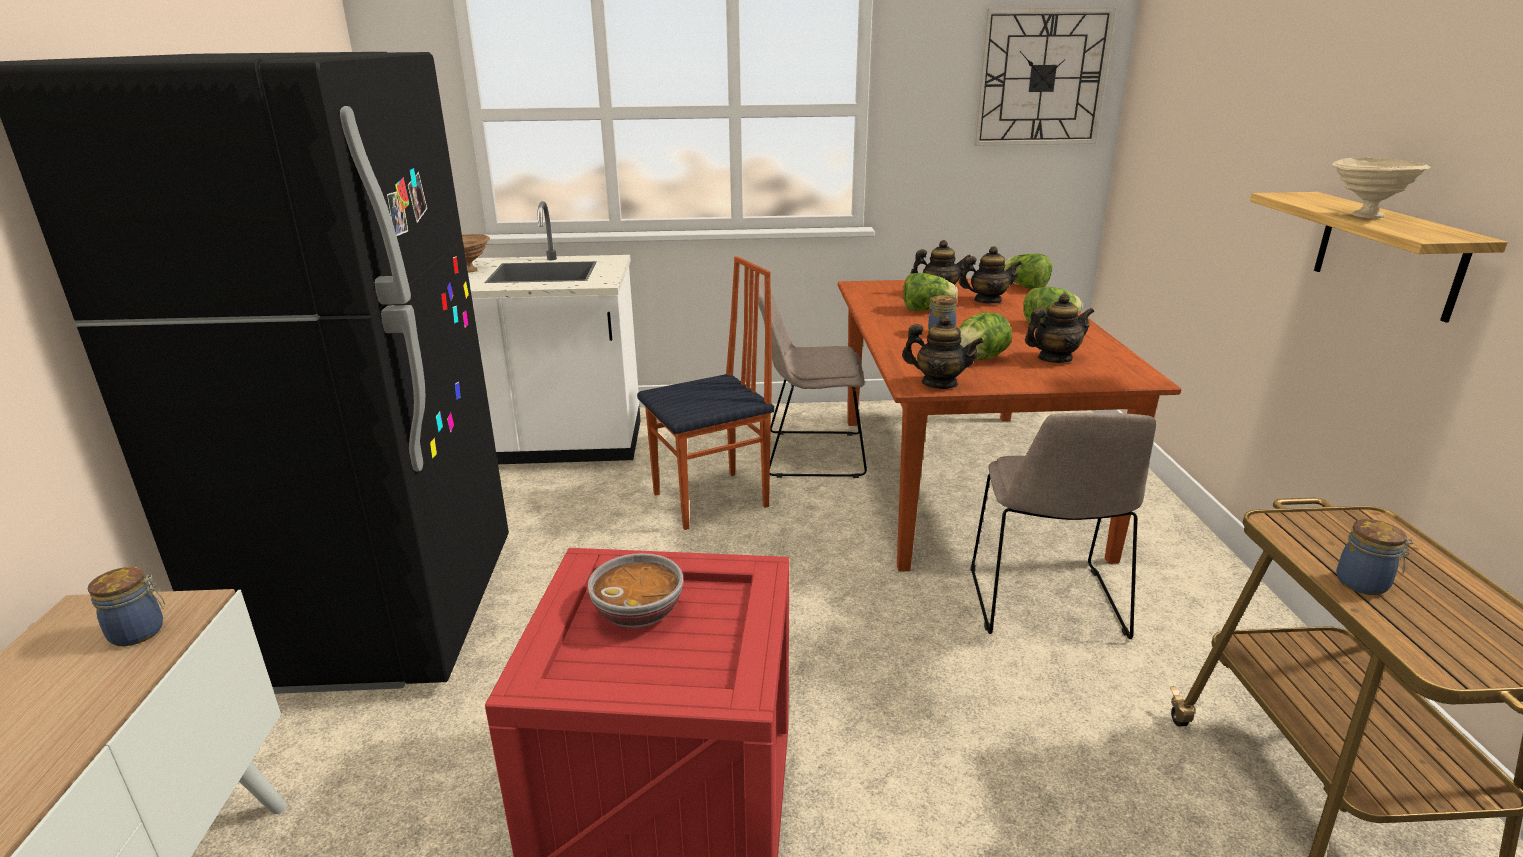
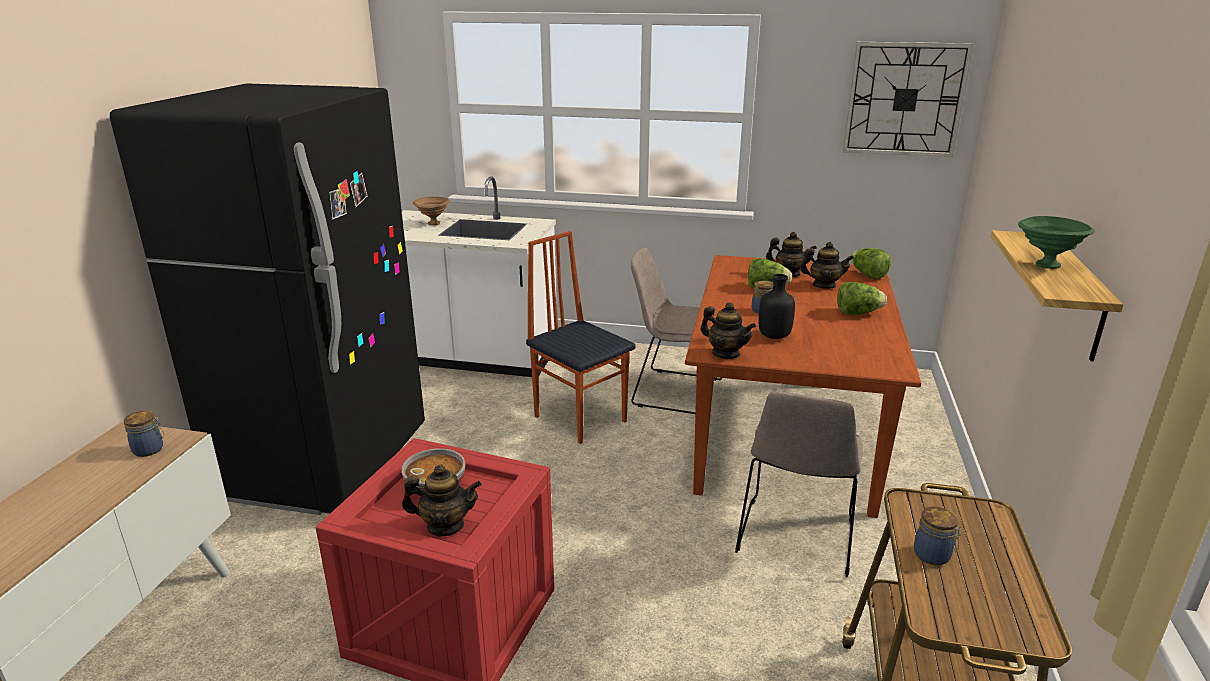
camera: 15 degrees right, 0 degrees up
(712, 500) = (581, 418): chair -> chair turned 120 degrees counterclockwise
(979, 358) = (775, 336): lettuce -> black bottle
(1054, 359) = (836, 344): teapot -> teapot (445, 526)
(1365, 216) = (1045, 265): beige bowl -> green bowl

